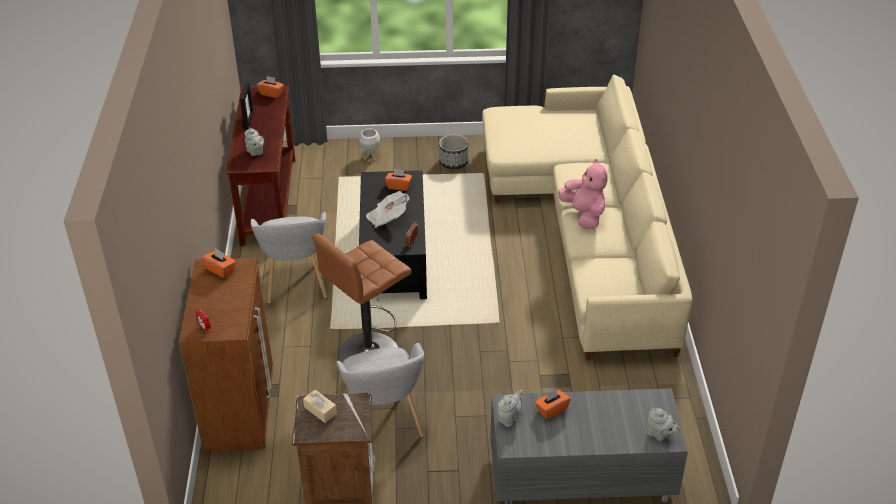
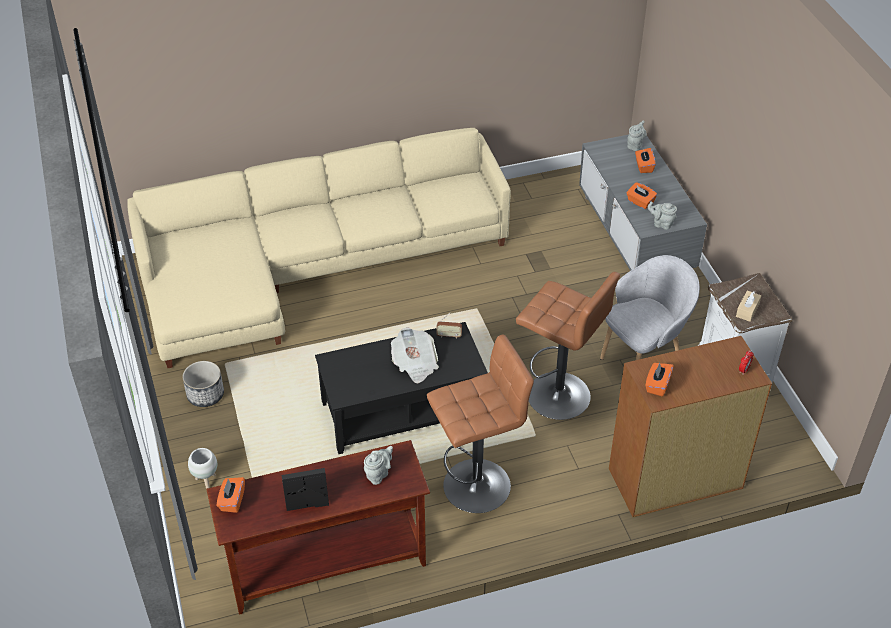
camera: 105 degrees left, 5 degrees up
(296, 285) = (478, 486): grey armchair -> brown stool
(399, 186) = (352, 368): orange tissue box -> orange tissue box (643, 166)
(584, 215) = (361, 220): pink plush toy -> none

